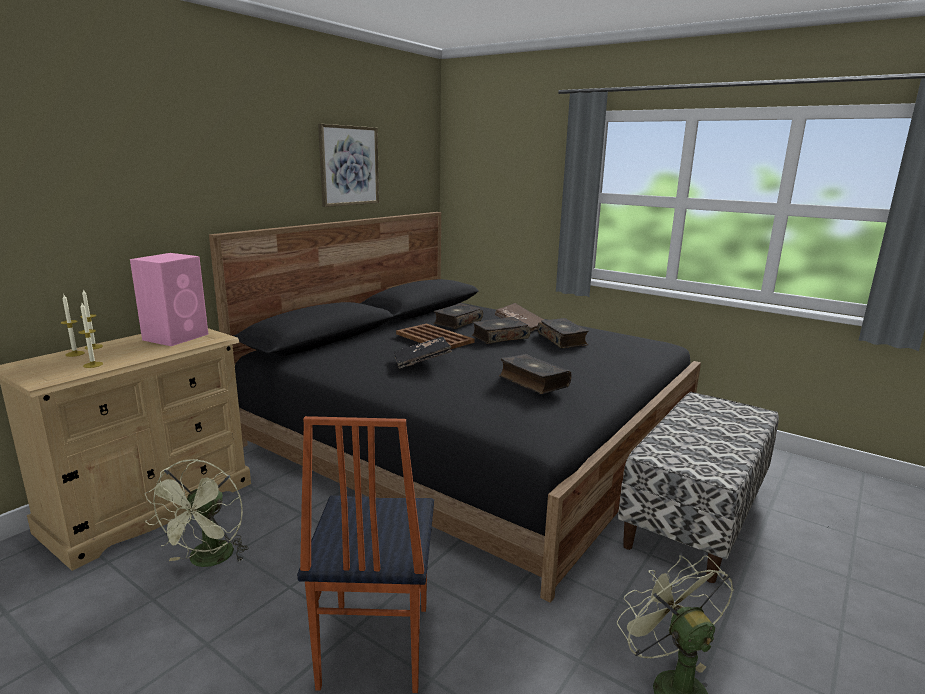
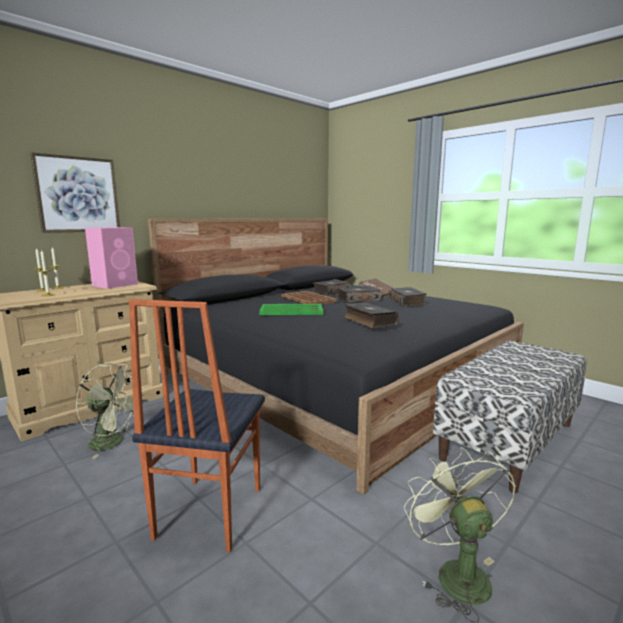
camera: 10 degrees right, 5 degrees down
(208, 561) = (113, 443): green fan -> green fan turned 90 degrees counterclockwise
(349, 165) = (256, 180): picture -> picture (78, 194)
(422, 362) = (291, 310): black book -> green tray

